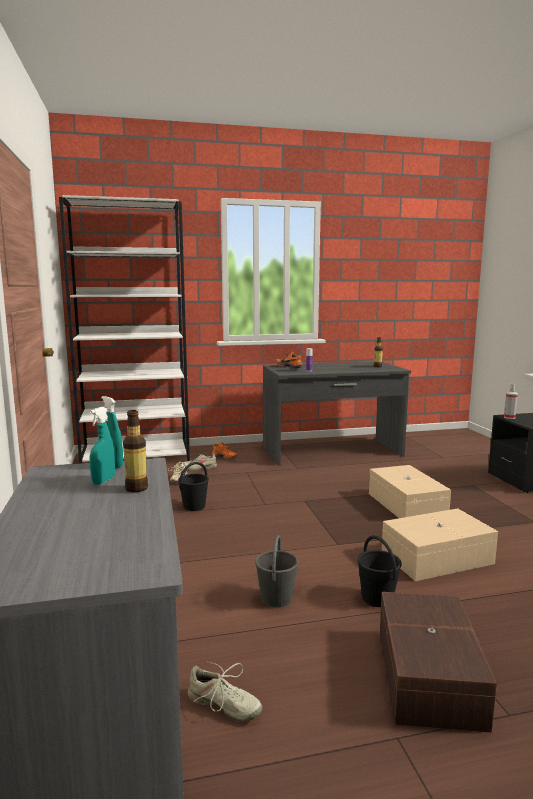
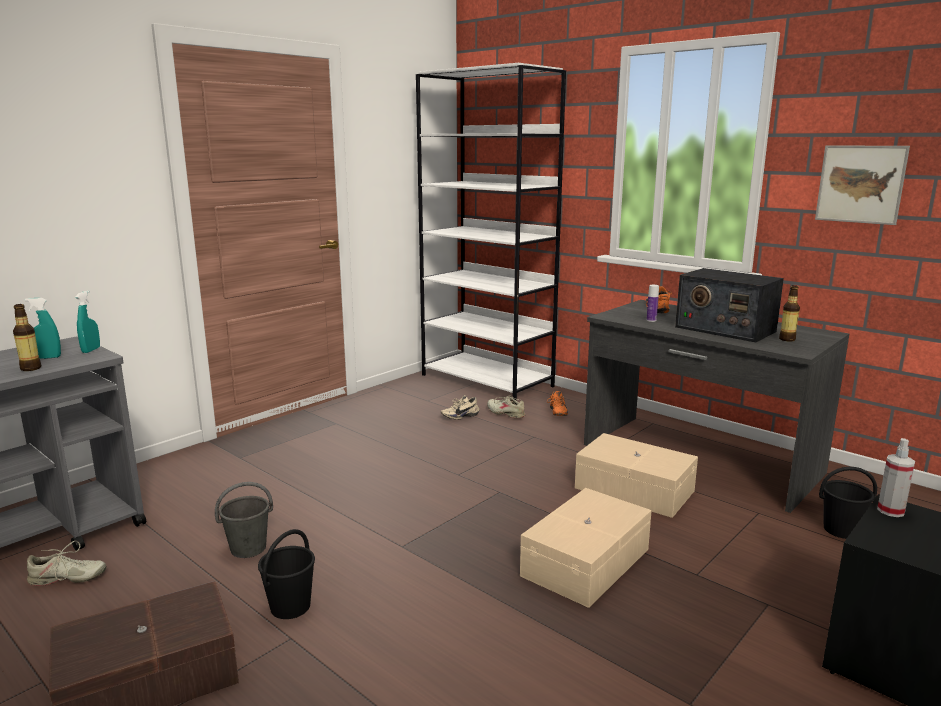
camera: 55 degrees right, 5 degrees up
(194, 506) = (406, 445): black bucket -> black bucket (842, 530)
(223, 706) = (67, 578): beige shoe -> beige shoe turned 90 degrees counterclockwise
(346, 368) = (724, 329): none -> radio
(367, 285) = (860, 184): none -> picture
(435, 557) = (435, 624): beige storage box -> beige storage box (634, 488)

